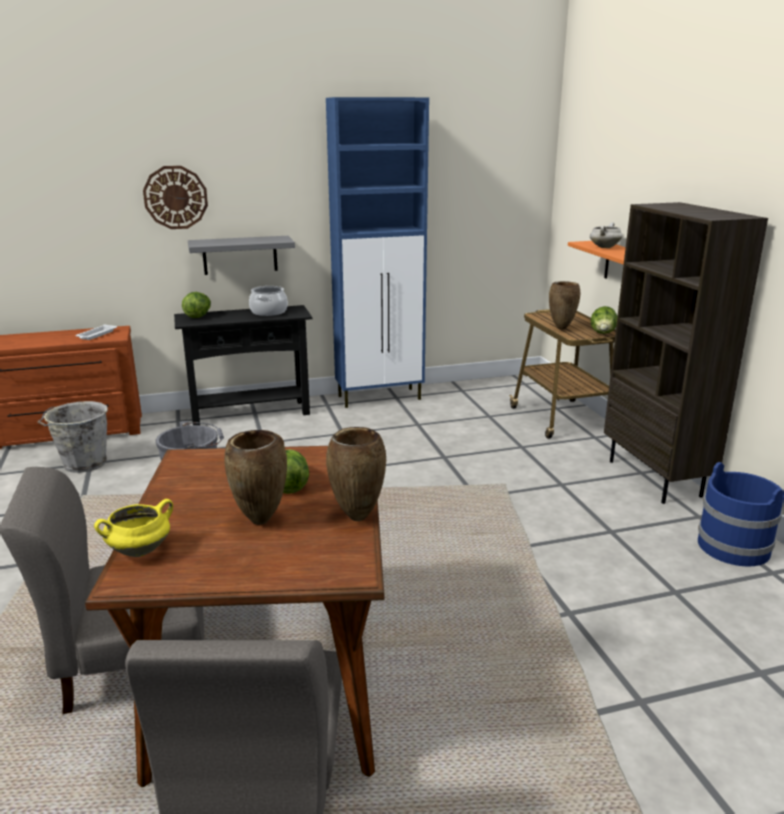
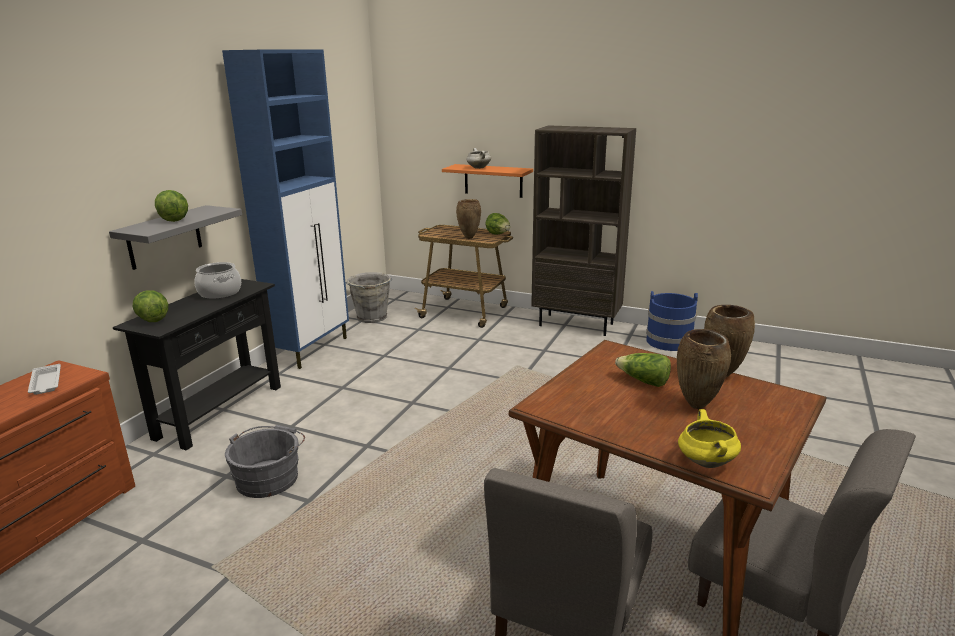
camera: 50 degrees left, 0 degrees up
(83, 464) = (135, 546): grey bucket -> grey bucket (372, 318)
(175, 197) = (88, 180): wall clock -> none
(236, 240) = (174, 219): none -> lettuce

